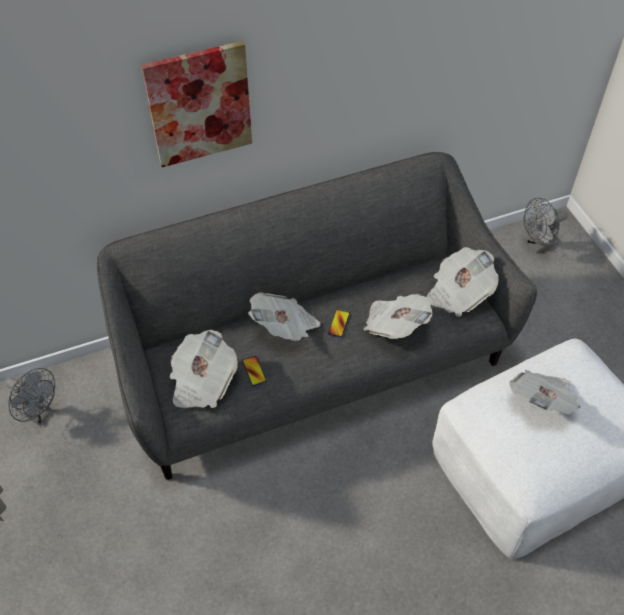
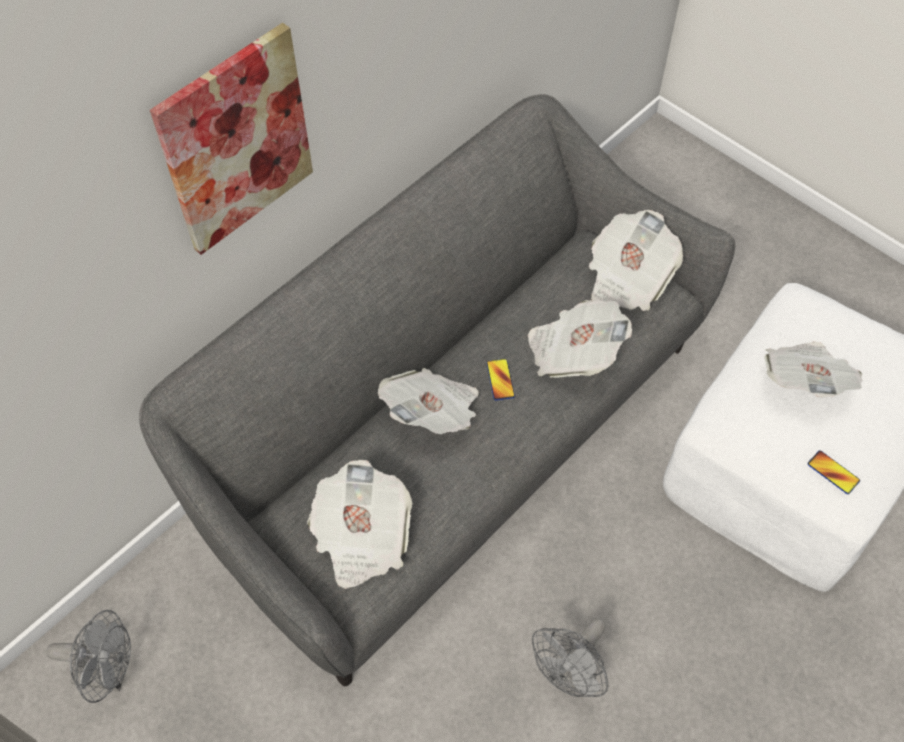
camera: 25 degrees left, 5 degrees up
(254, 371) = (425, 492): phone -> phone (833, 472)
(538, 245) = (650, 175): grey fan -> grey fan (569, 675)

